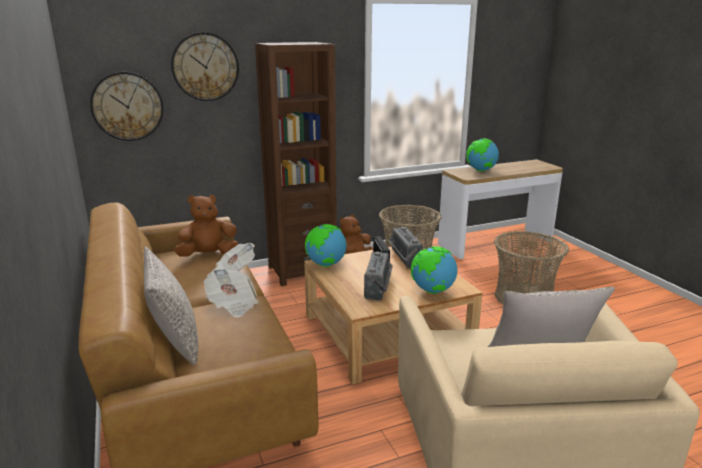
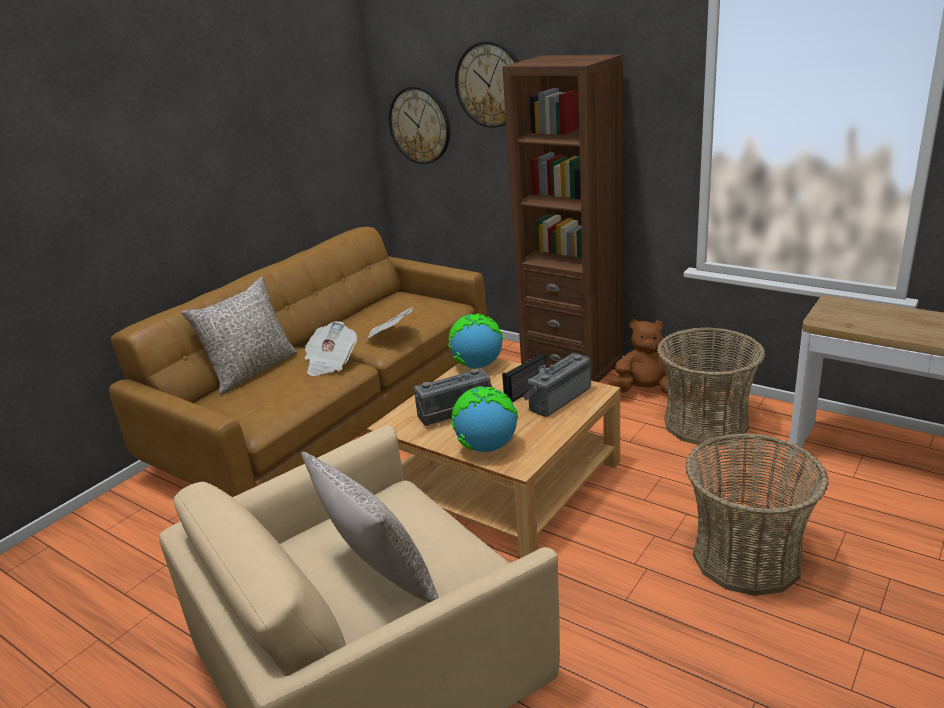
camera: 60 degrees right, 5 degrees up
(208, 255) = (418, 310): brown plush toy -> none
(480, 170) = (883, 317): globe -> none

